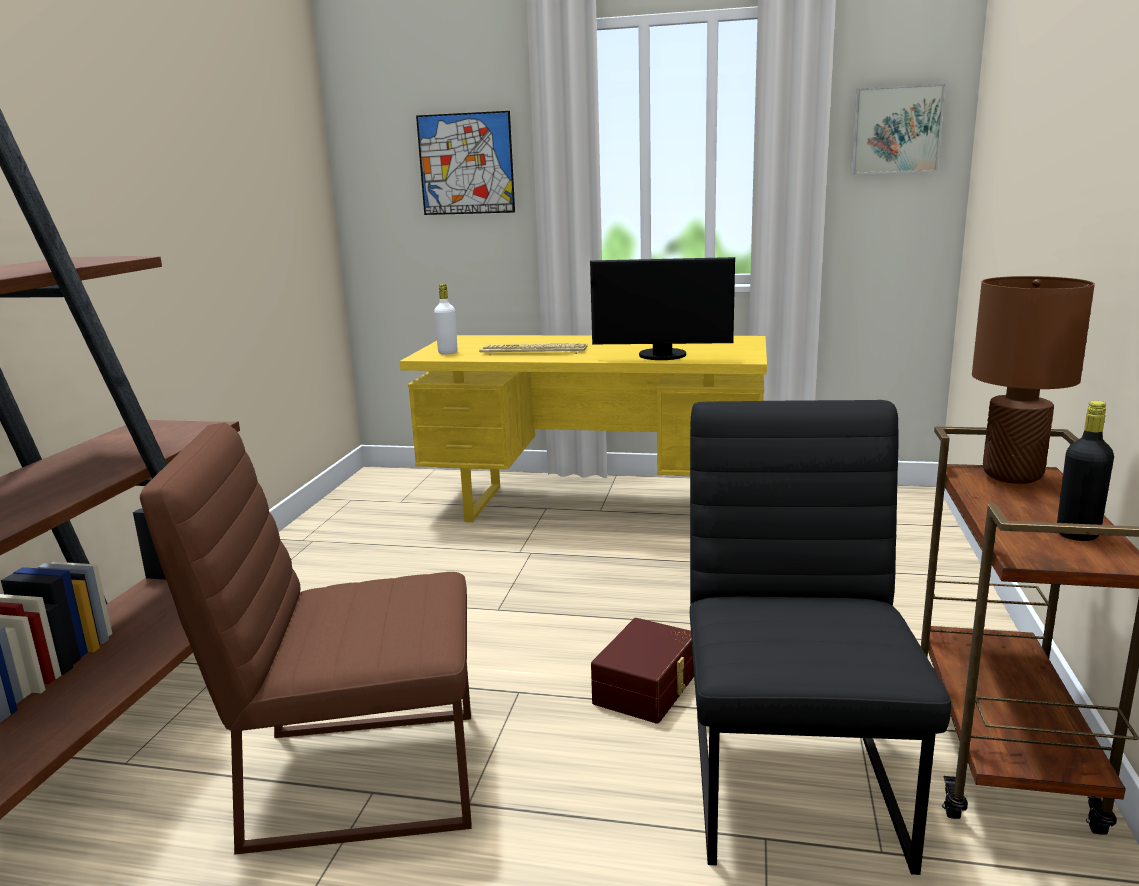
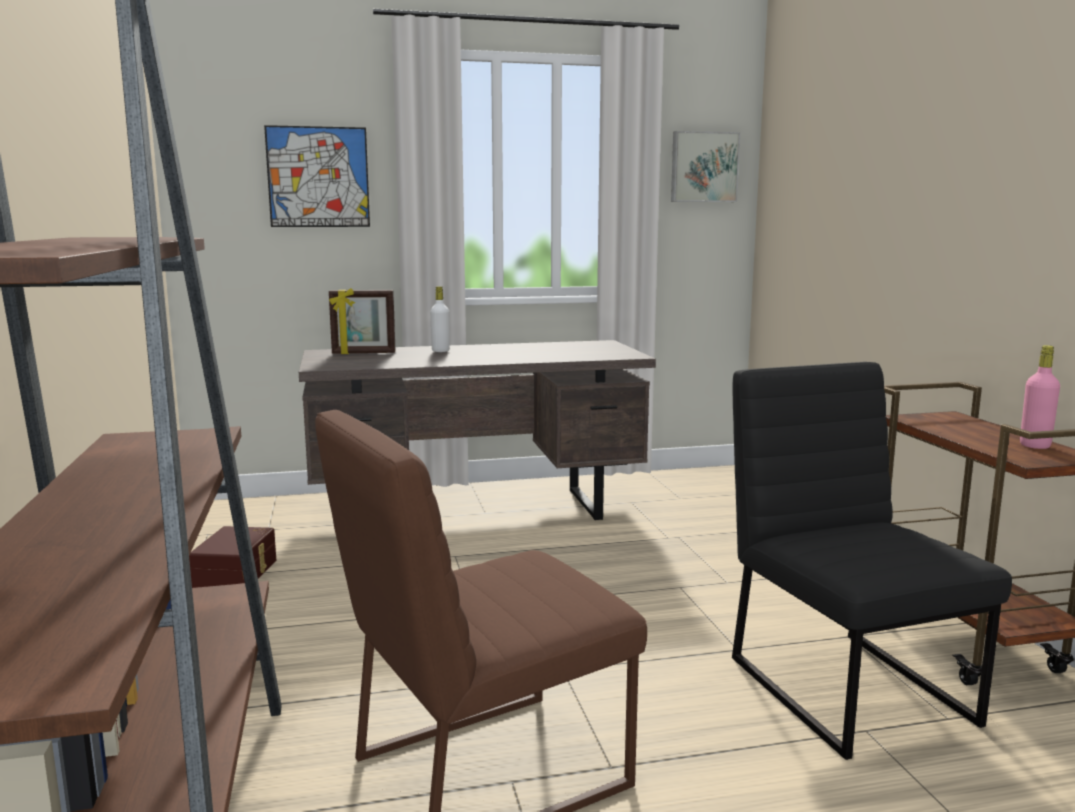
camera: 25 degrees left, 5 degrees down
(447, 353) = (339, 363): white bottle -> white bottle (440, 351)
(488, 342) = (363, 353): none -> picture frame
(532, 351) = (426, 358): keyboard -> none
(595, 508) = (478, 511): yellow desk -> brown desk
(648, 688) = (671, 644): brown storage box -> brown storage box (237, 574)
(662, 356) = (557, 357): monitor -> none
(1011, 479) = (942, 419): brown table lamp -> none
(1077, 534) = (1035, 445): black bottle -> pink bottle

